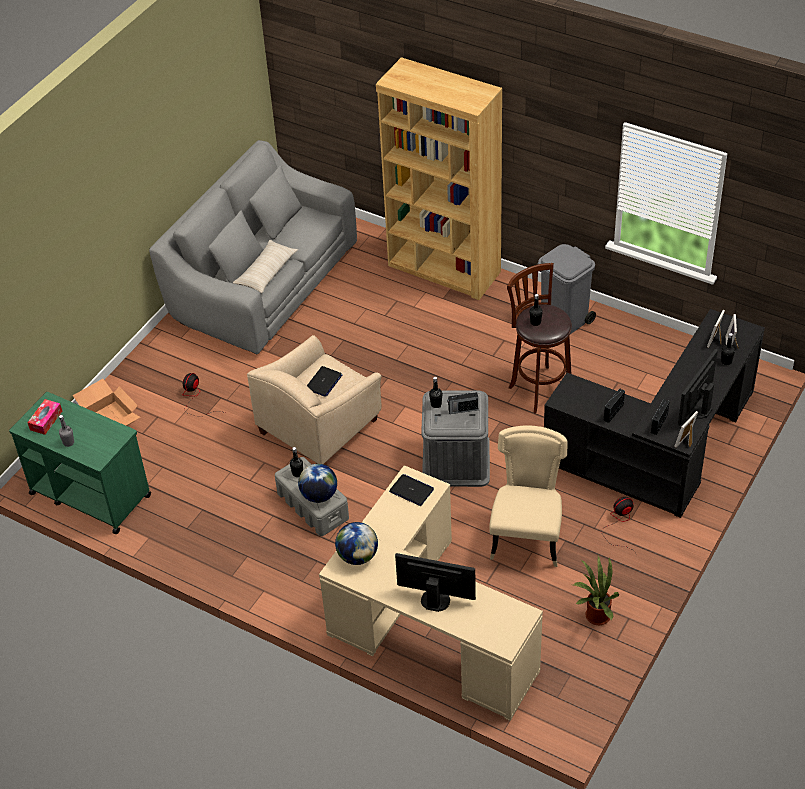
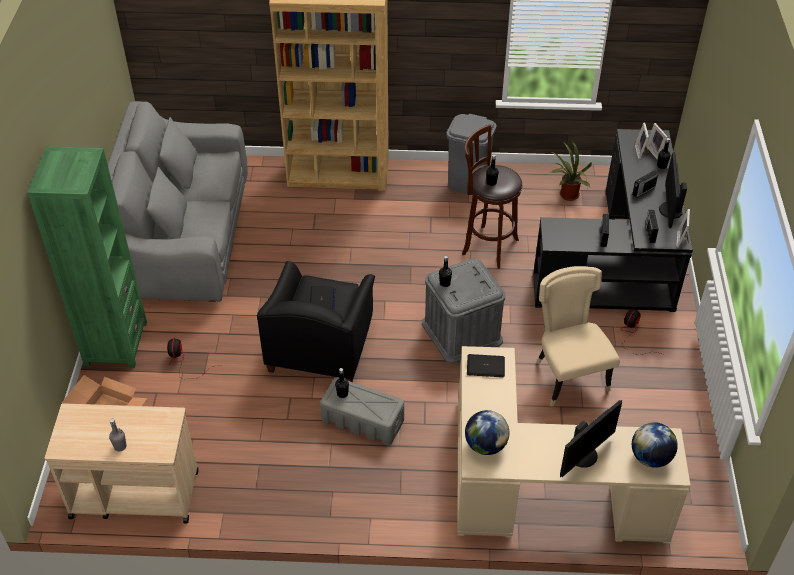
camera: 30 degrees left, 0 degrees up
(46, 420) = (80, 433): tissue box -> none
(89, 494) = (134, 494): green cart -> beige cart
(150, 361) = (115, 343): none -> green bookcase
(266, 272) = (201, 220): beige pillow -> none
(319, 427) = (320, 346): beige armchair -> black armchair
(319, 495) = (376, 406): globe -> globe (650, 457)
(435, 599) = (584, 456): monitor -> monitor turned 150 degrees clockwise
(462, 410) = (471, 280): radio -> radio (643, 191)
(595, 616) = (670, 420): potted plant -> potted plant (567, 195)

